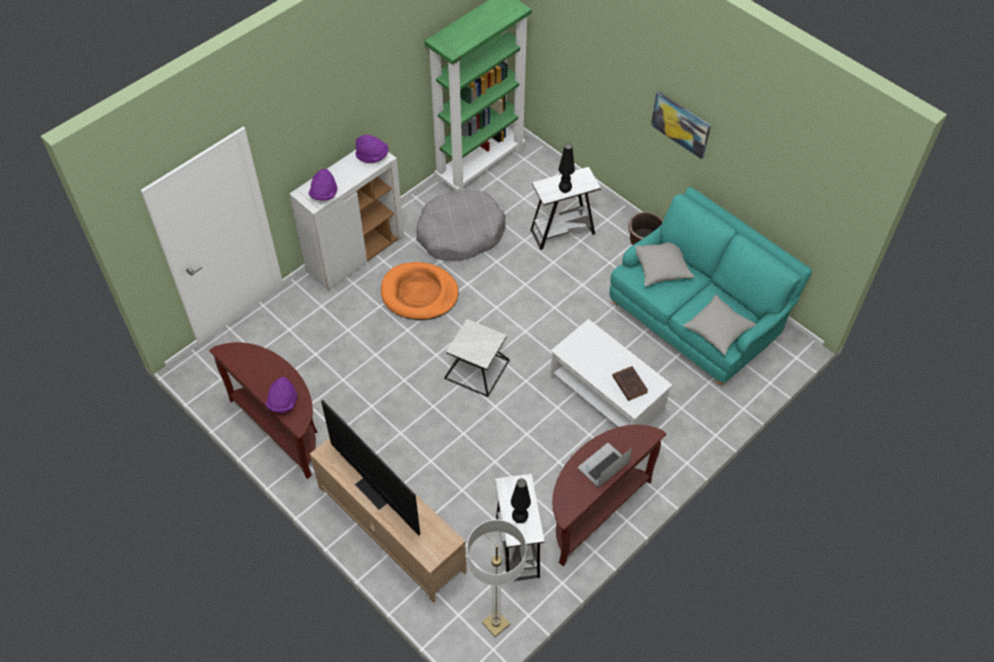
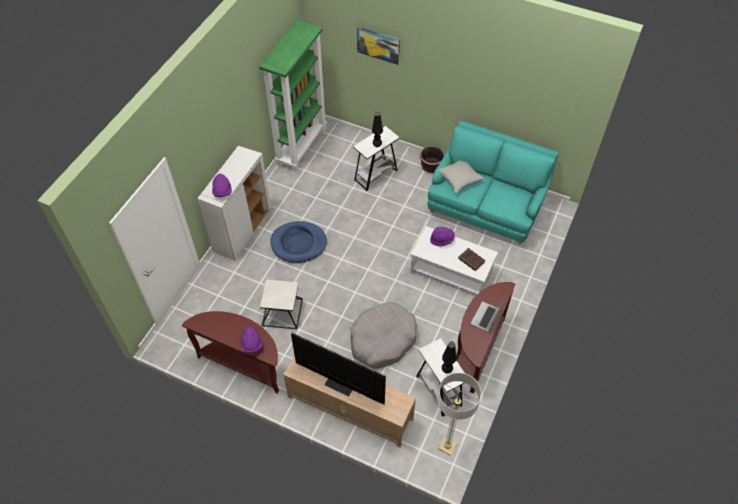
camera: 20 degrees left, 0 degrees up
(372, 156) = (245, 156): purple hat -> purple hat (442, 240)
(419, 294) = (298, 243): orange dog bed -> blue dog bed
(460, 233) = (308, 195): grey dog bed -> grey dog bed (382, 340)
(476, 369) = (359, 282): side table -> side table (282, 312)
(681, 124) = (447, 80): picture -> picture (378, 45)
(718, 330) = (512, 208): grey pillow -> none

